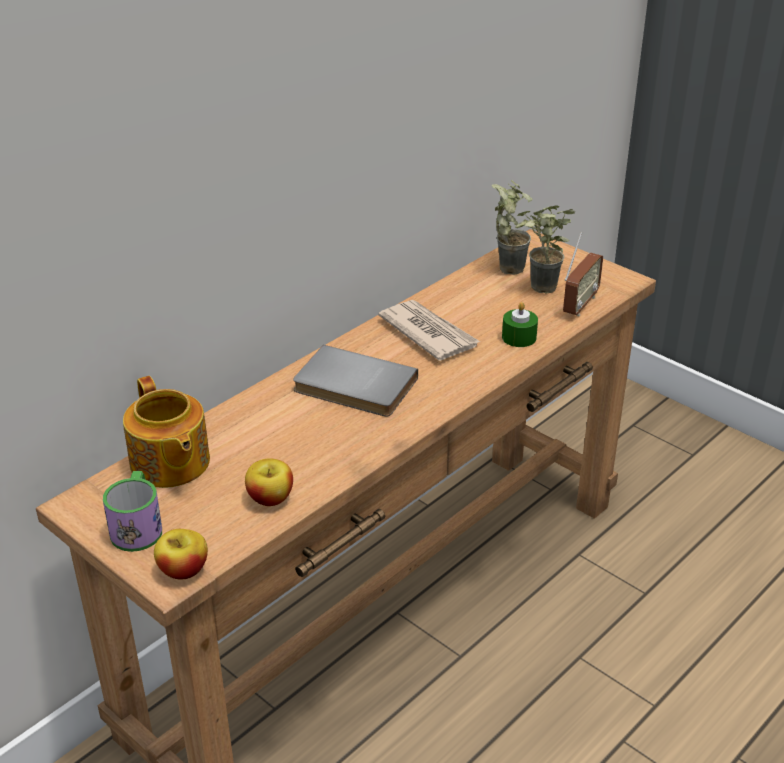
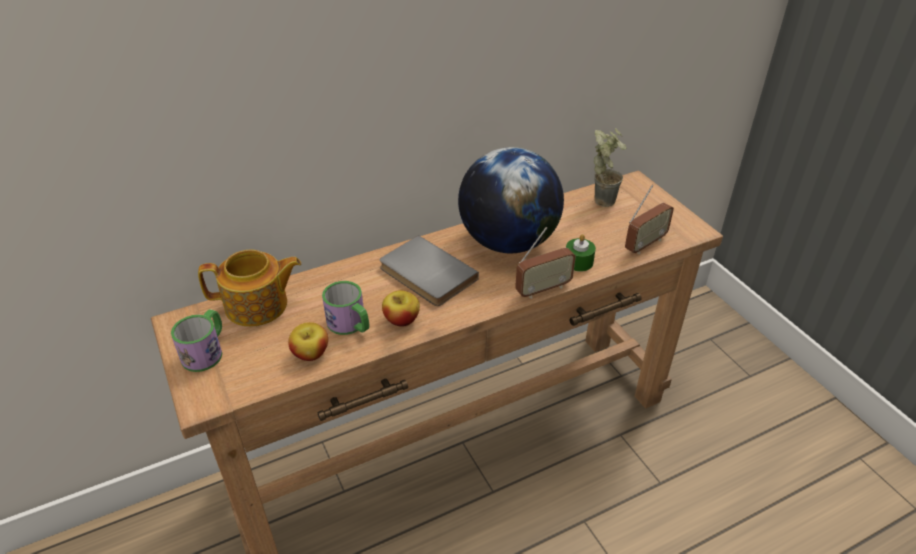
camera: 20 degrees right, 5 degrees up
(169, 464) = (258, 306): teapot -> teapot turned 90 degrees counterclockwise
(183, 570) = (214, 397): apple -> apple (401, 320)
(298, 458) = (350, 325): none -> mug
(428, 333) = (508, 242): newspaper -> globe
(496, 373) = (543, 289): none -> radio
(537, 290) = (616, 224): potted plant -> none

